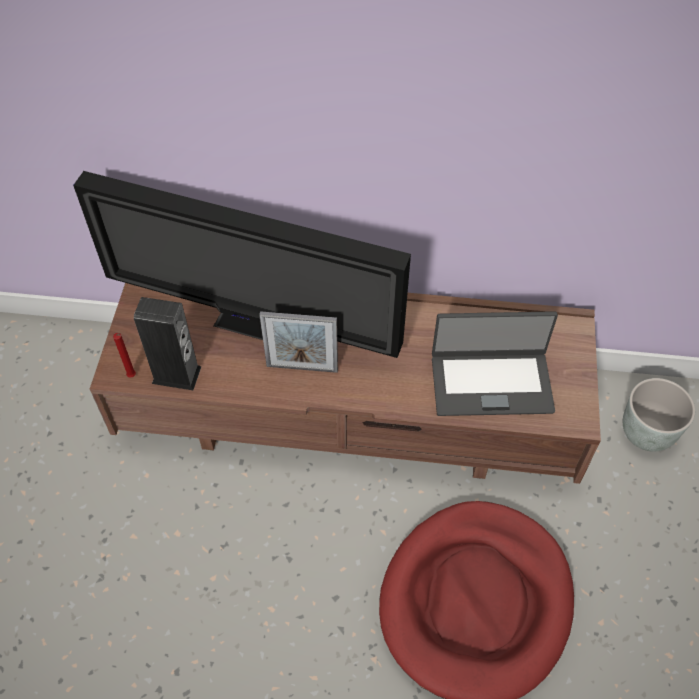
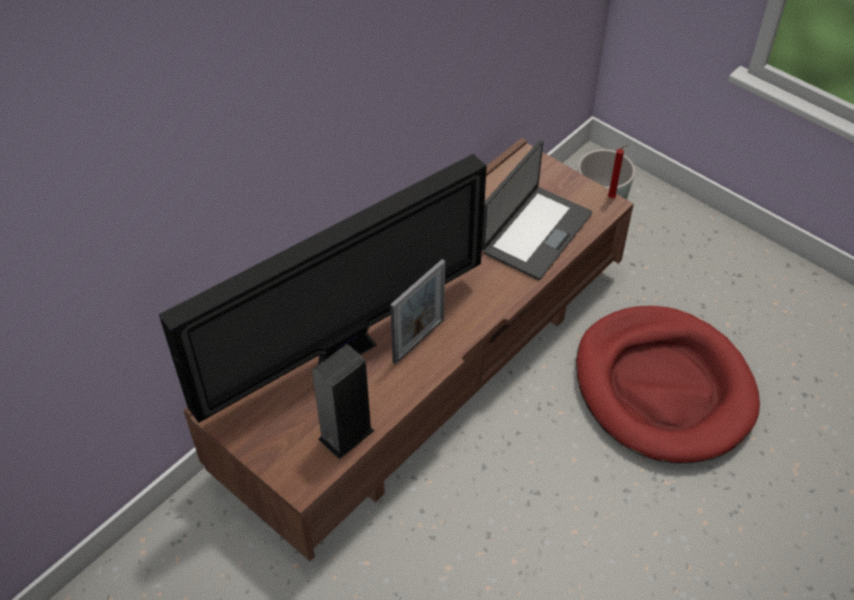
camera: 55 degrees left, 5 degrees down
(132, 376) = (318, 470): red candle -> red candle (612, 198)

